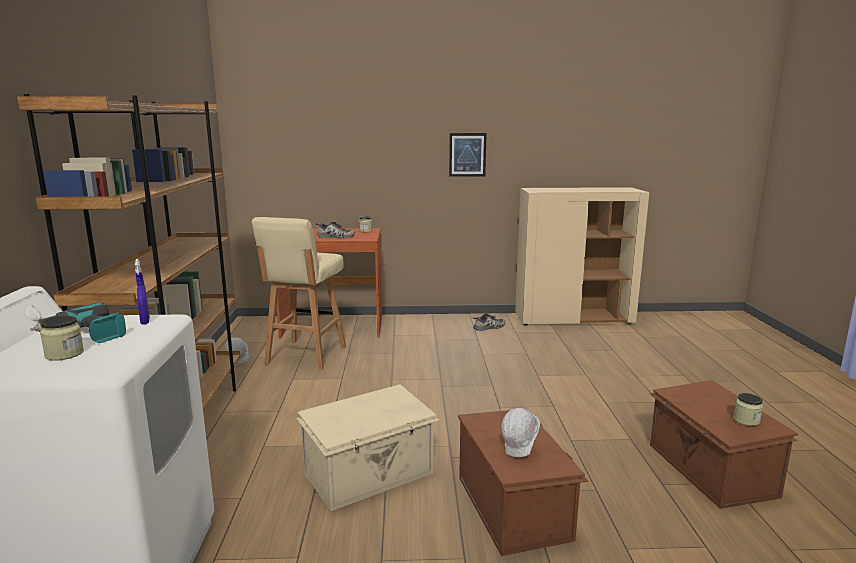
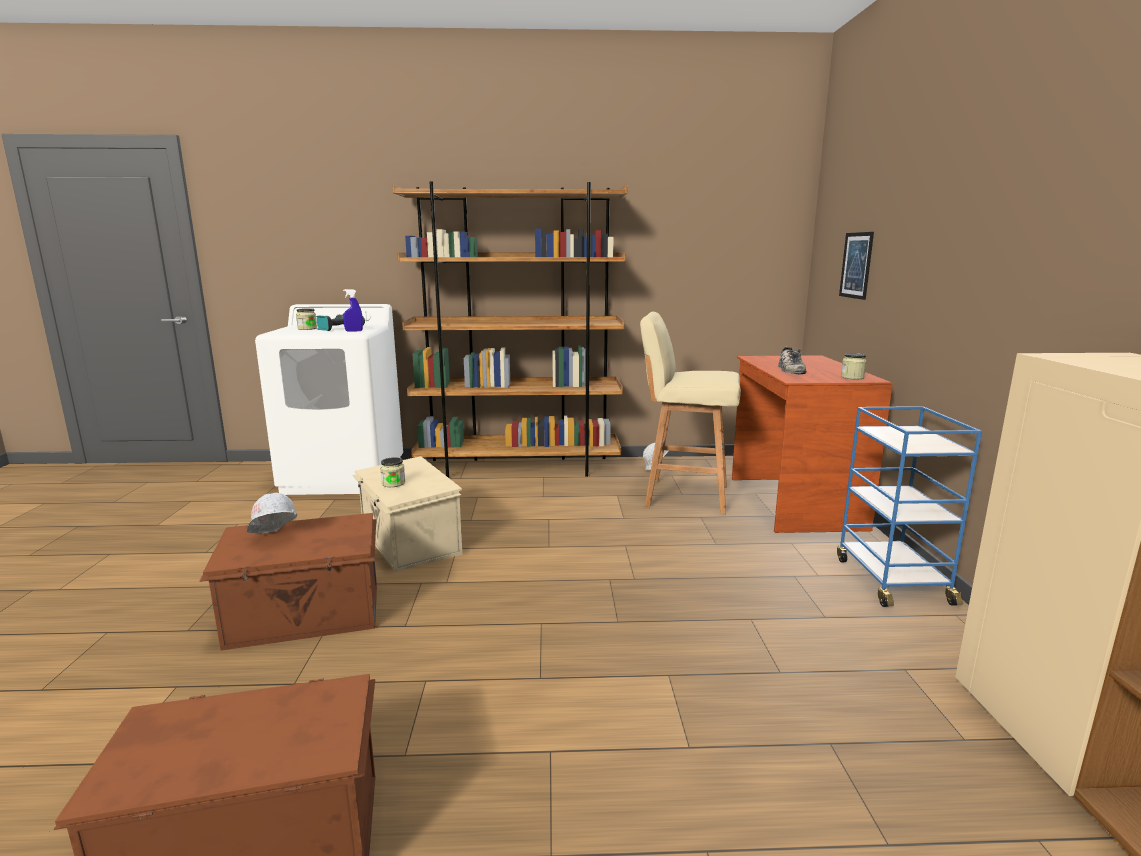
camera: 90 degrees right, 0 degrees up
(439, 321) = (891, 580): none -> blue cart
(467, 154) = (1040, 254): picture -> picture (856, 265)
(489, 327) = (906, 635): shoe -> none
(746, 420) = (167, 755): jar -> jar (393, 483)

